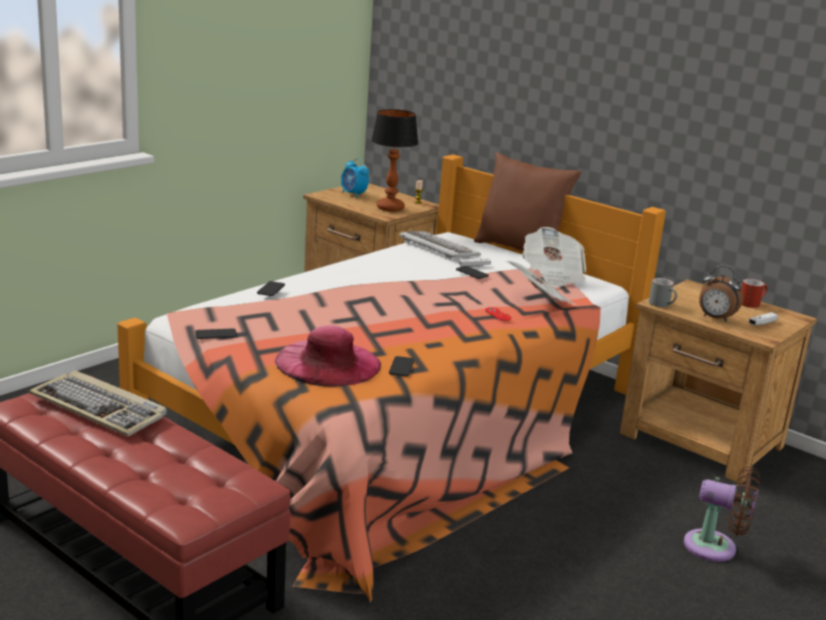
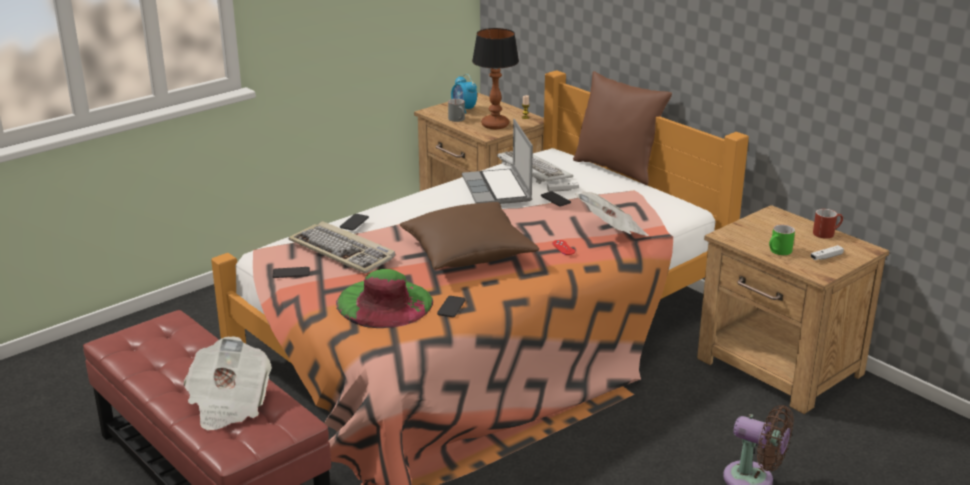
camera: 10 degrees right, 5 degrees up
(100, 408) = (181, 344): keyboard -> keyboard (343, 251)
(328, 363) = (384, 303): pink hat -> green hat
(401, 318) = (468, 253): none -> brown pillow
(411, 263) = (498, 190): none -> laptop
(552, 275) = (636, 200): newspaper -> newspaper (228, 404)
(663, 305) = (731, 236): grey mug -> grey mug (458, 120)
(715, 318) = (779, 252): alarm clock -> green mug

